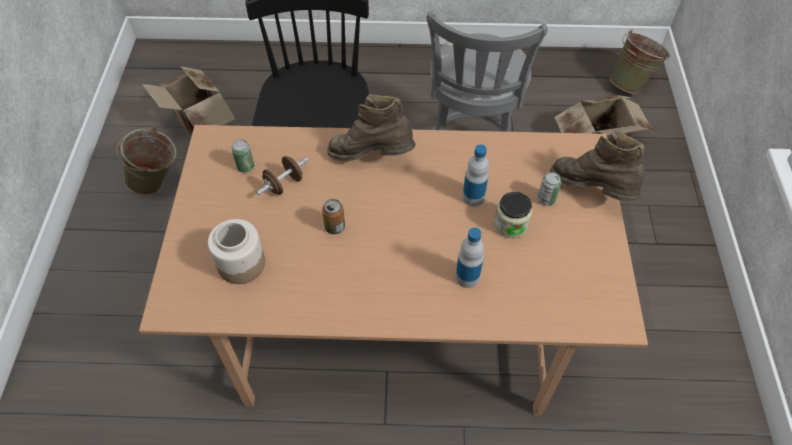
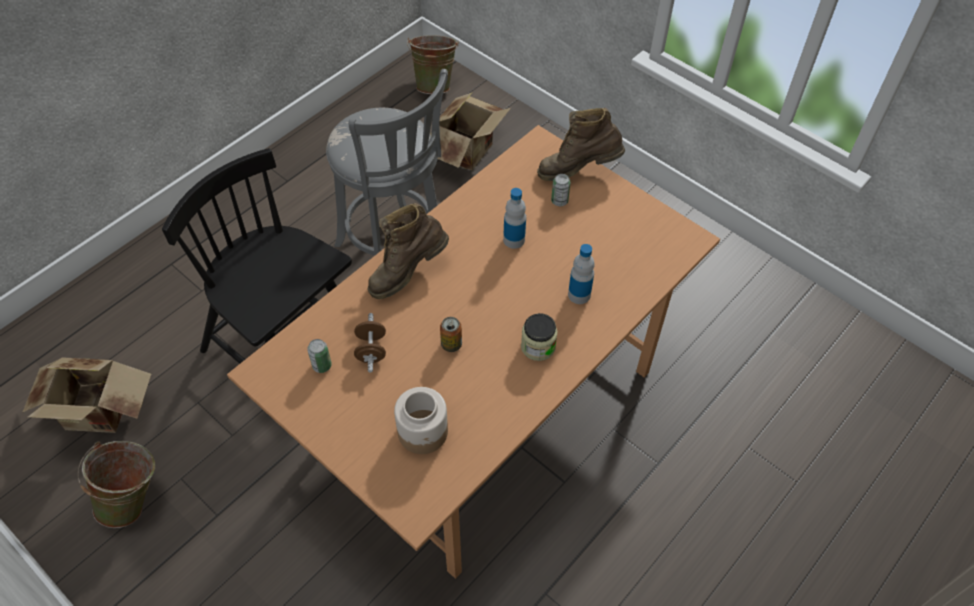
camera: 50 degrees left, 0 degrees up
(510, 225) = (560, 237): jar -> jar (538, 346)

